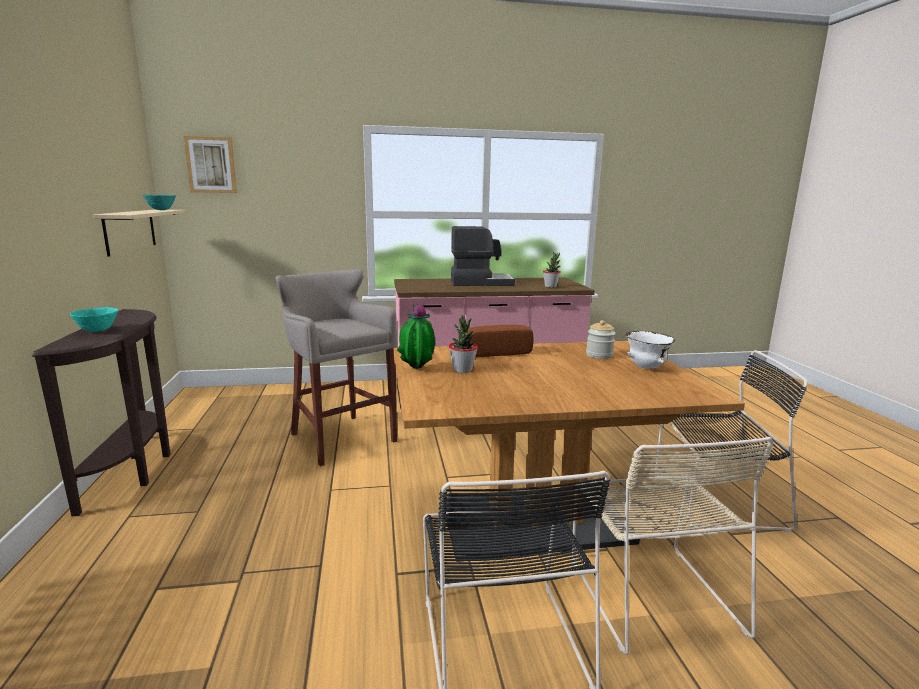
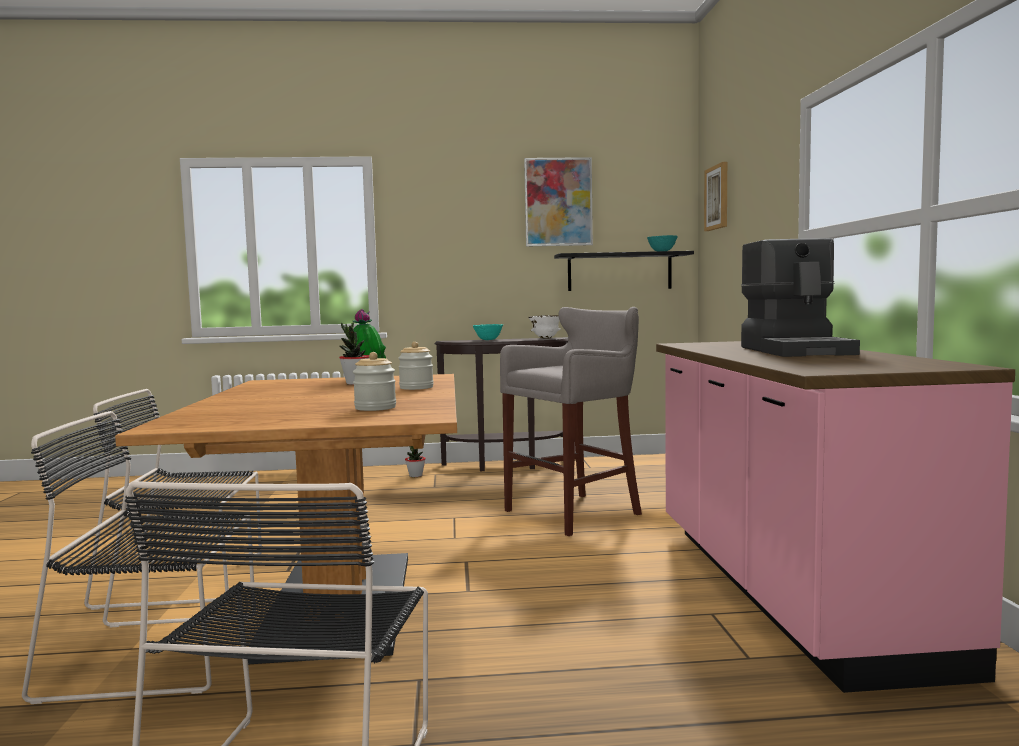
camera: 95 degrees right, 10 degrees down
(84, 148) = (558, 202): none -> picture
(130, 231) = (619, 271): beige shelf -> black shelf
(496, 352) = (416, 387): bread -> jar
(550, 286) = (807, 364): potted plant -> potted plant (415, 475)
(646, 368) = (297, 417): white bowl -> white bowl (545, 338)
(650, 591) = (160, 655): beige chair -> black chair

